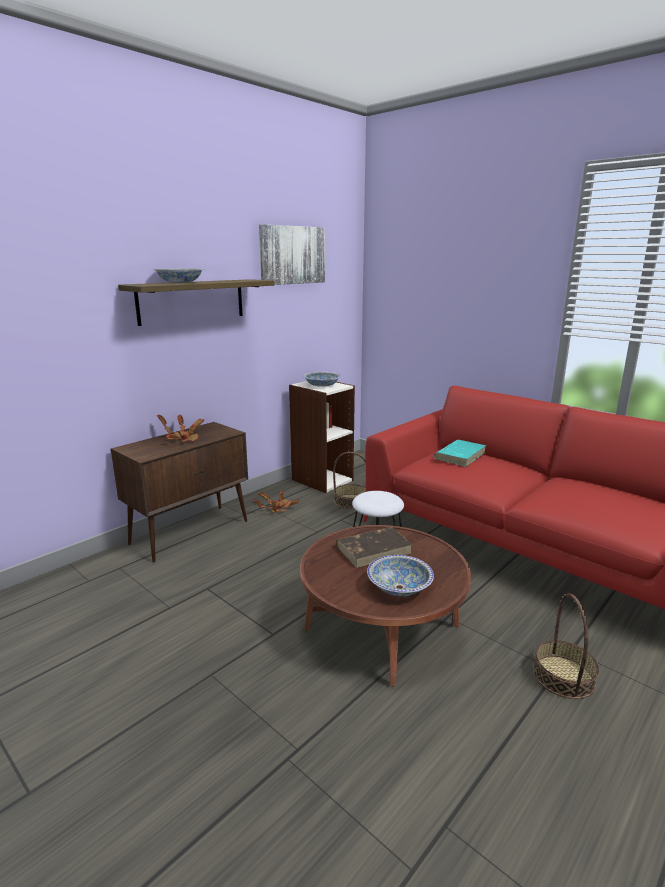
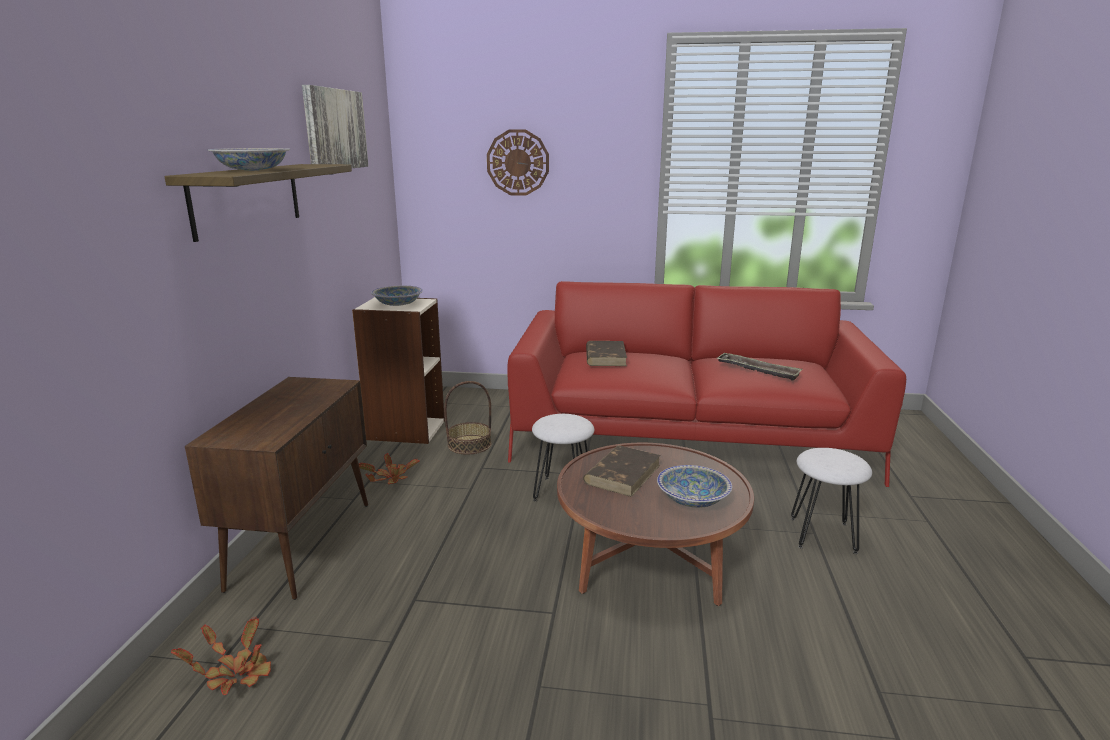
camera: 35 degrees left, 0 degrees up
(183, 438) = (283, 407): potted plant -> potted plant (235, 673)
(447, 282) = (518, 162): none -> wall clock
(460, 455) = (605, 356): turquoise book -> brown book
(563, 676) = (823, 535): basket -> white stool
(587, 499) = (757, 370): none -> tray

